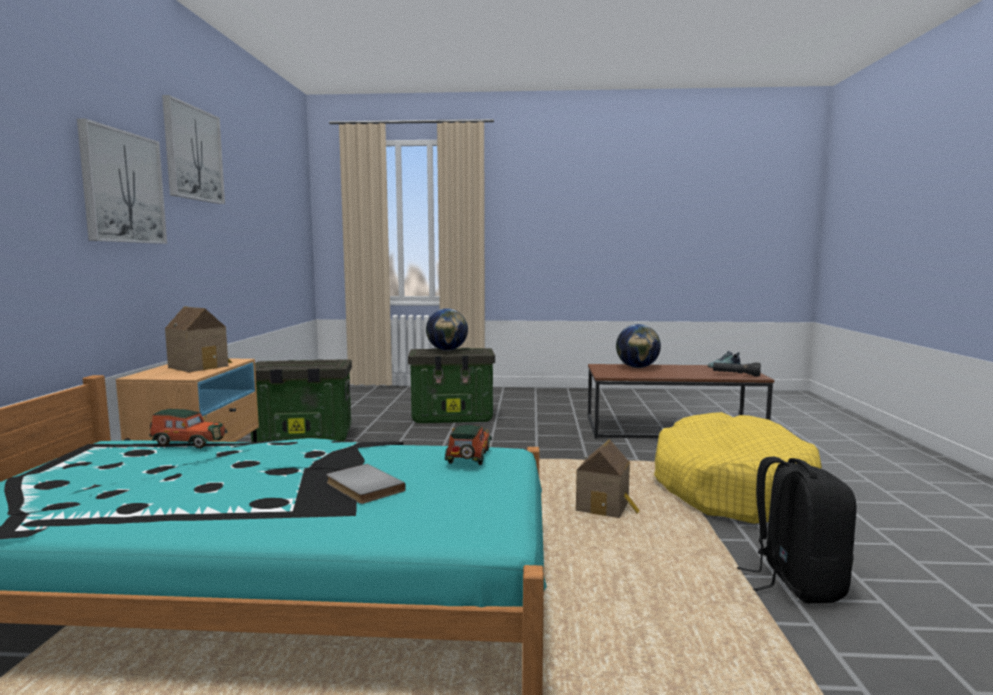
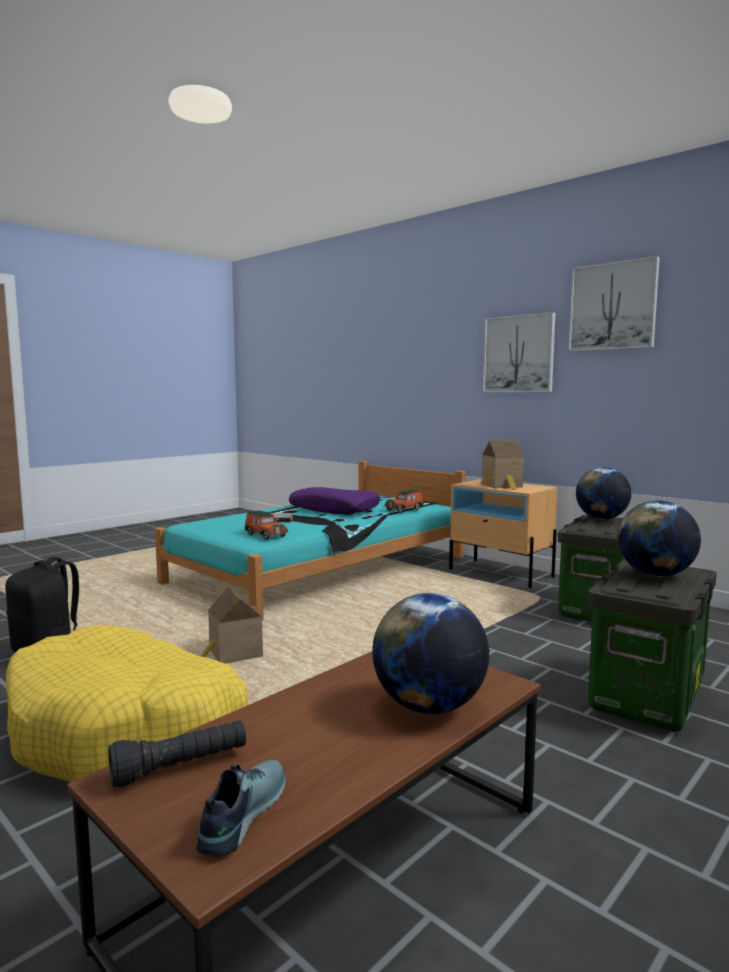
camera: 130 degrees right, 0 degrees up
(221, 478) = (334, 510): none -> purple pillow
(278, 364) = (601, 519): none -> globe

